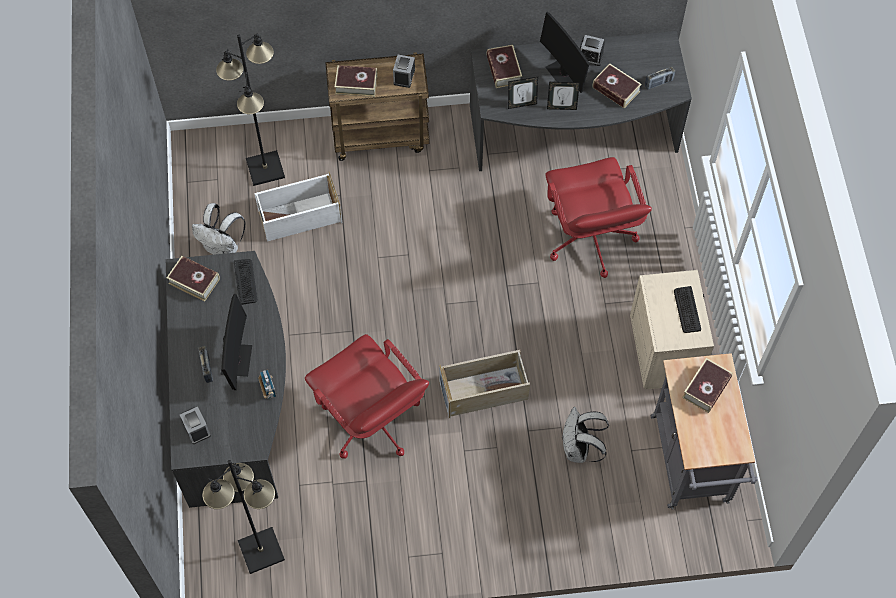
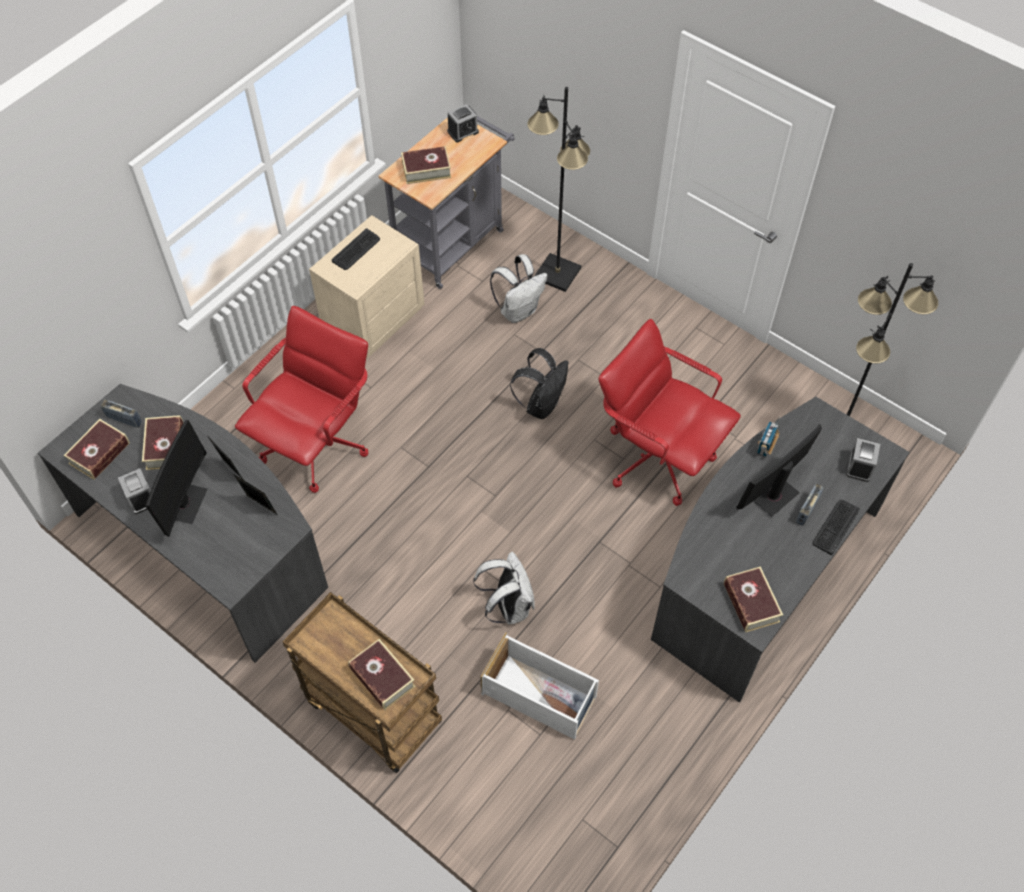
camera: 135 degrees left, 5 degrees down
(223, 248) = (645, 730): white backpack -> white backpack (508, 606)
(245, 281) = (700, 560): keyboard -> keyboard (835, 527)
(266, 169) = (521, 783): black floor lamp -> black floor lamp (557, 273)
(371, 421) = (657, 457): red office chair -> red office chair turned 60 degrees counterclockwise
(404, 76) = (327, 641): alarm clock -> alarm clock (463, 132)
(484, 390) = (541, 404): beige storage box -> black backpack
(503, 70) = (230, 557): book -> book (99, 453)

